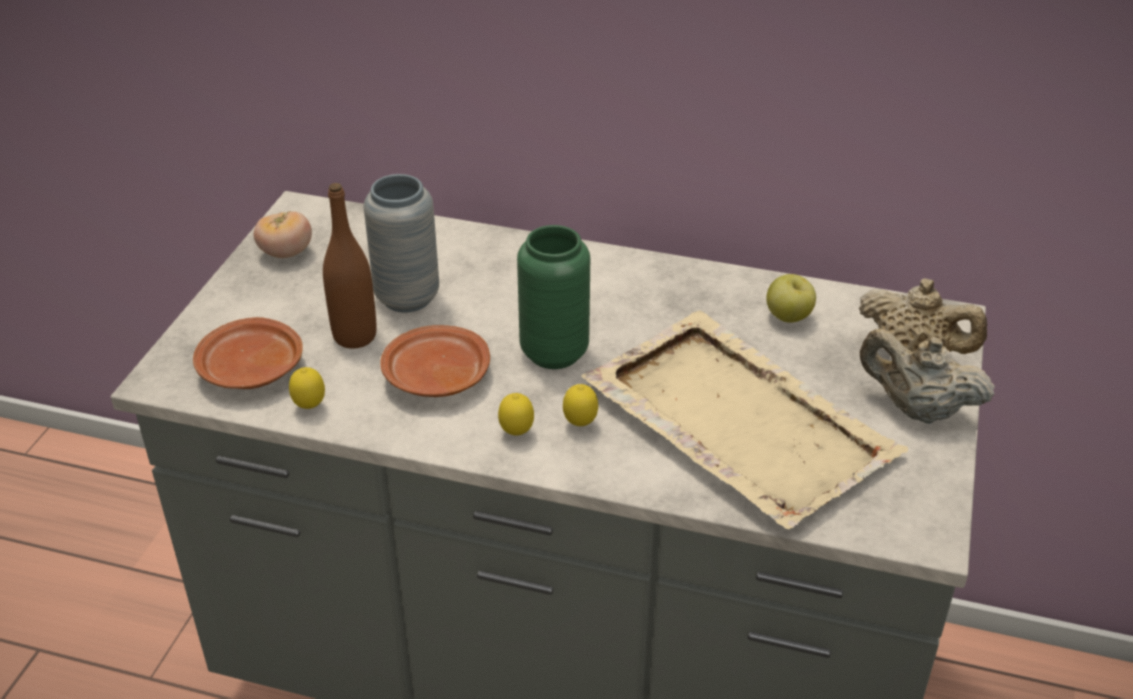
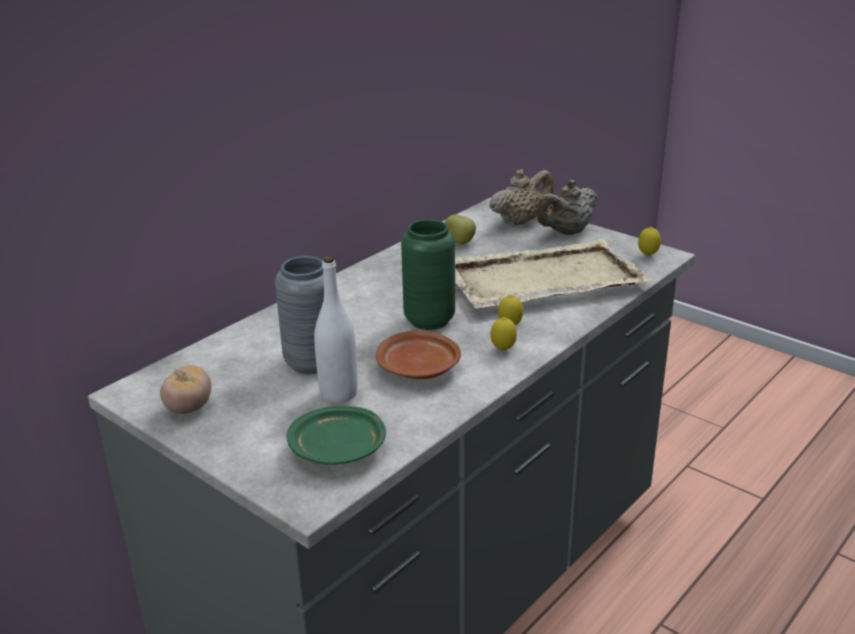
camera: 65 degrees left, 10 degrees down
(251, 370) = (339, 449): brown plate -> green plate
(310, 407) = (410, 428): lemon -> lemon (648, 256)
(355, 336) = (338, 394): brown bottle -> white bottle

